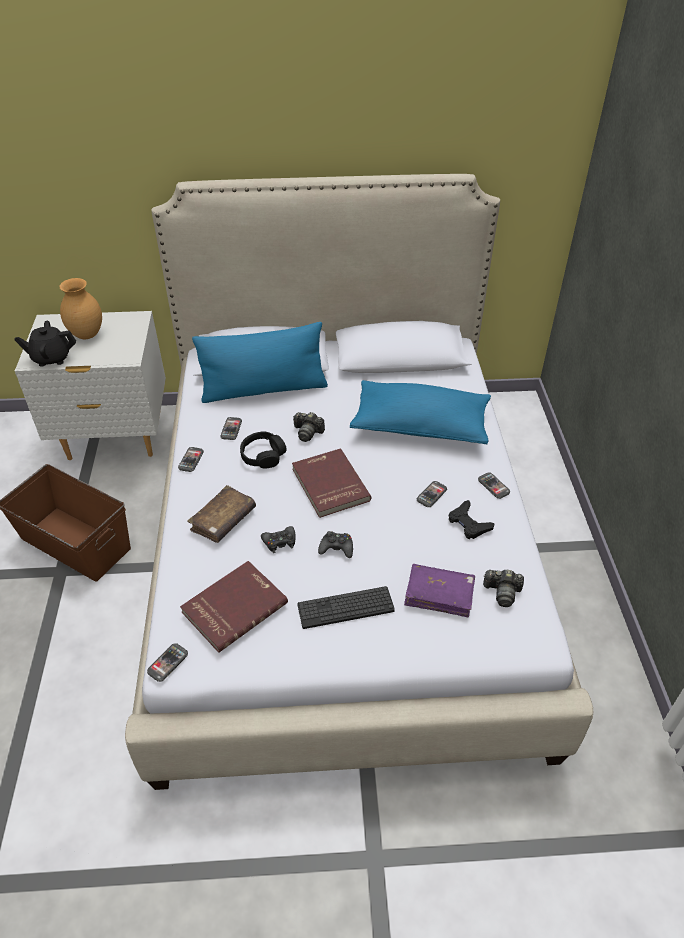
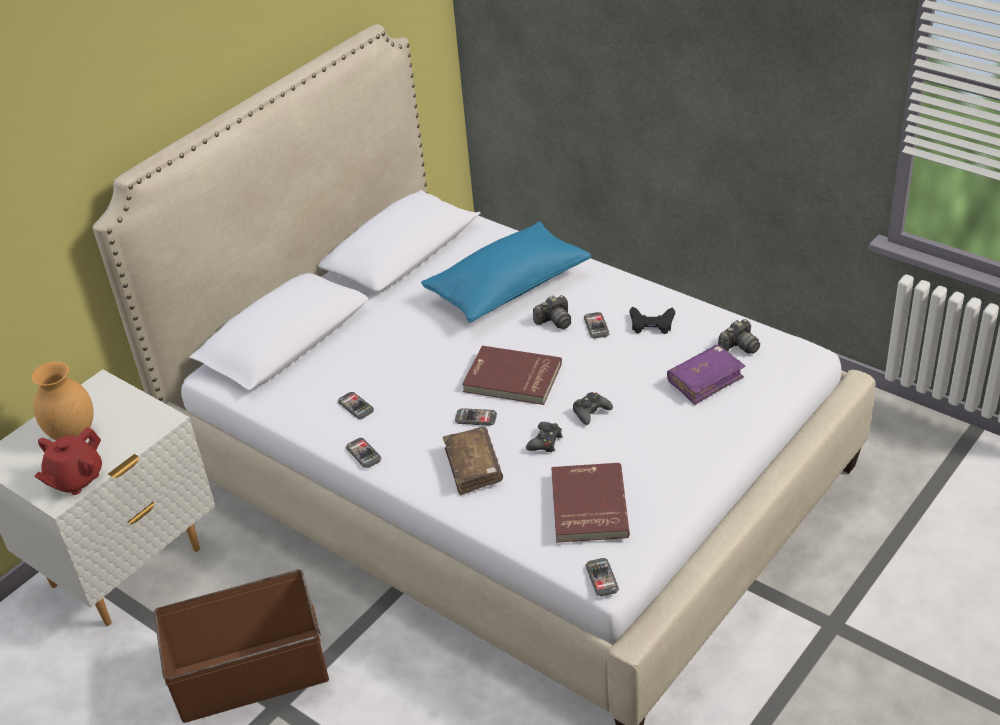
camera: 45 degrees left, 5 degrees down
(51, 358) = (75, 479): black teapot -> red teapot
(263, 455) = (421, 402): black headphones -> none
(264, 389) = (327, 358): blue pillow -> none
(308, 432) = (427, 359): camera -> camera (554, 321)
(345, 608) = (661, 440): keyboard -> none
(493, 486) = (628, 288): phone -> phone (476, 418)

